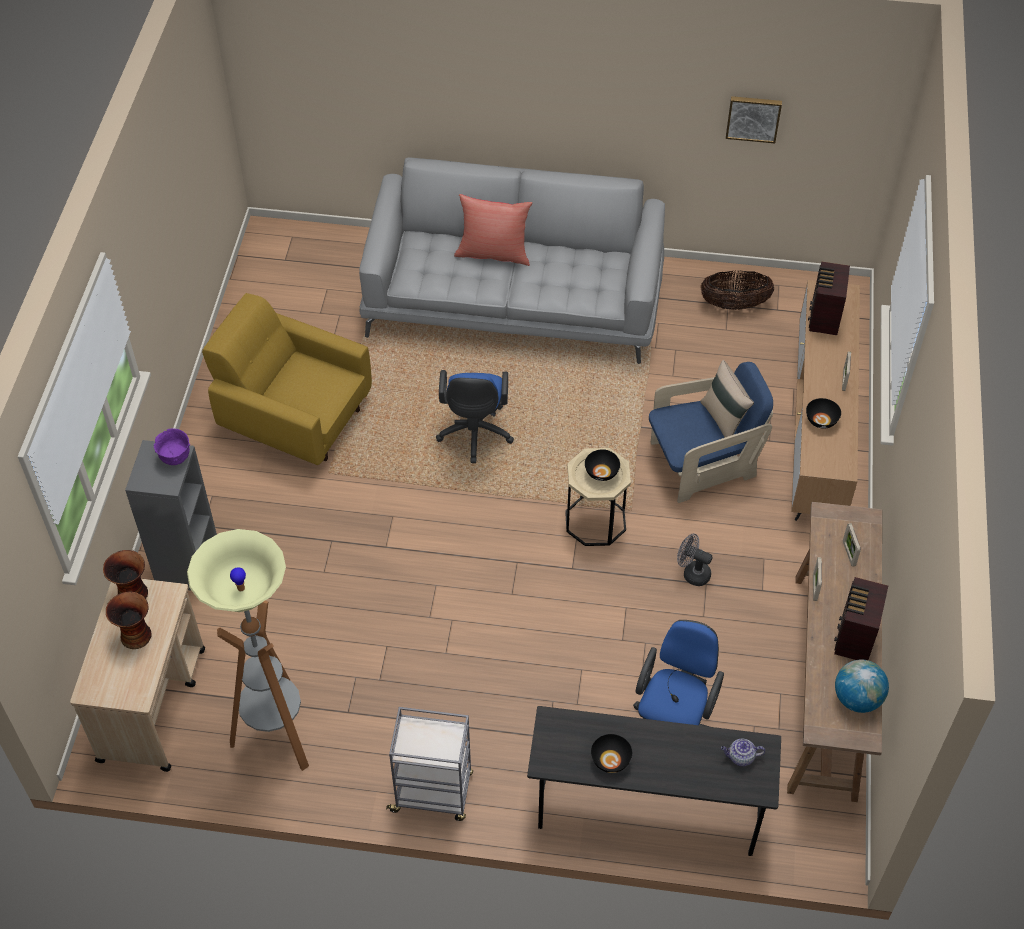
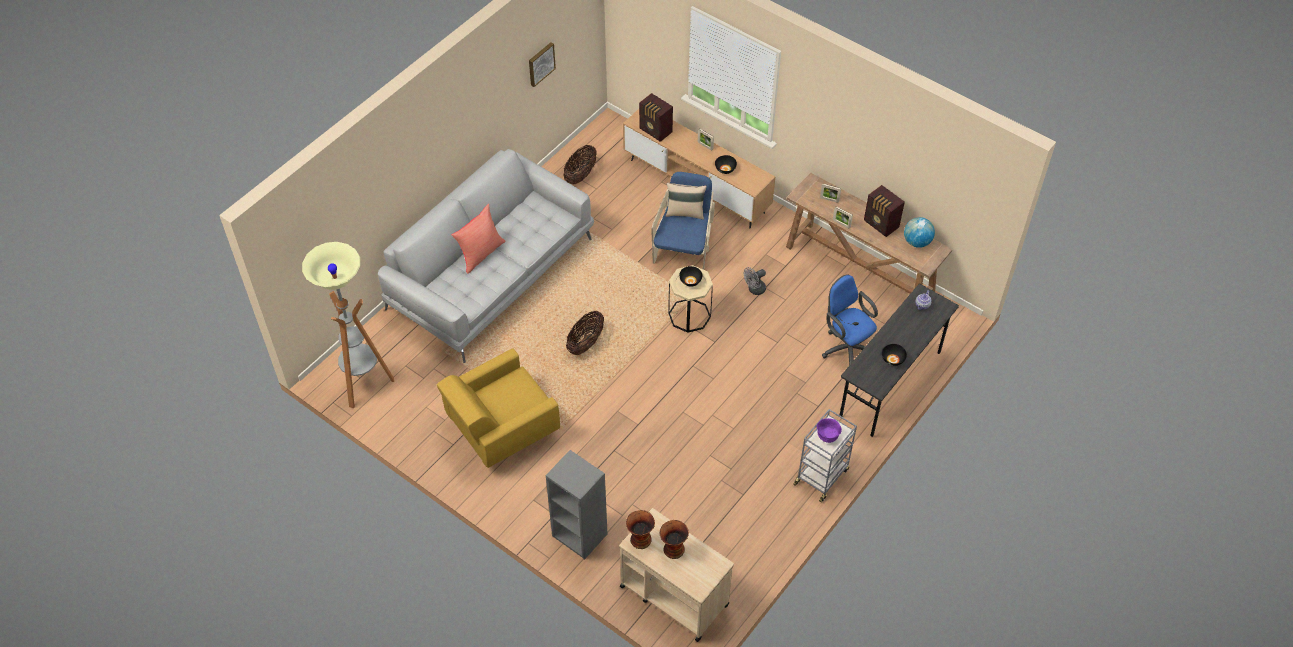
camera: 60 degrees left, 0 degrees up
(175, 457) = (572, 463): purple bowl -> purple bowl (827, 436)
(277, 736) = (738, 537): floor lamp -> floor lamp (364, 384)
(474, 435) = (585, 343): blue office chair -> basket

